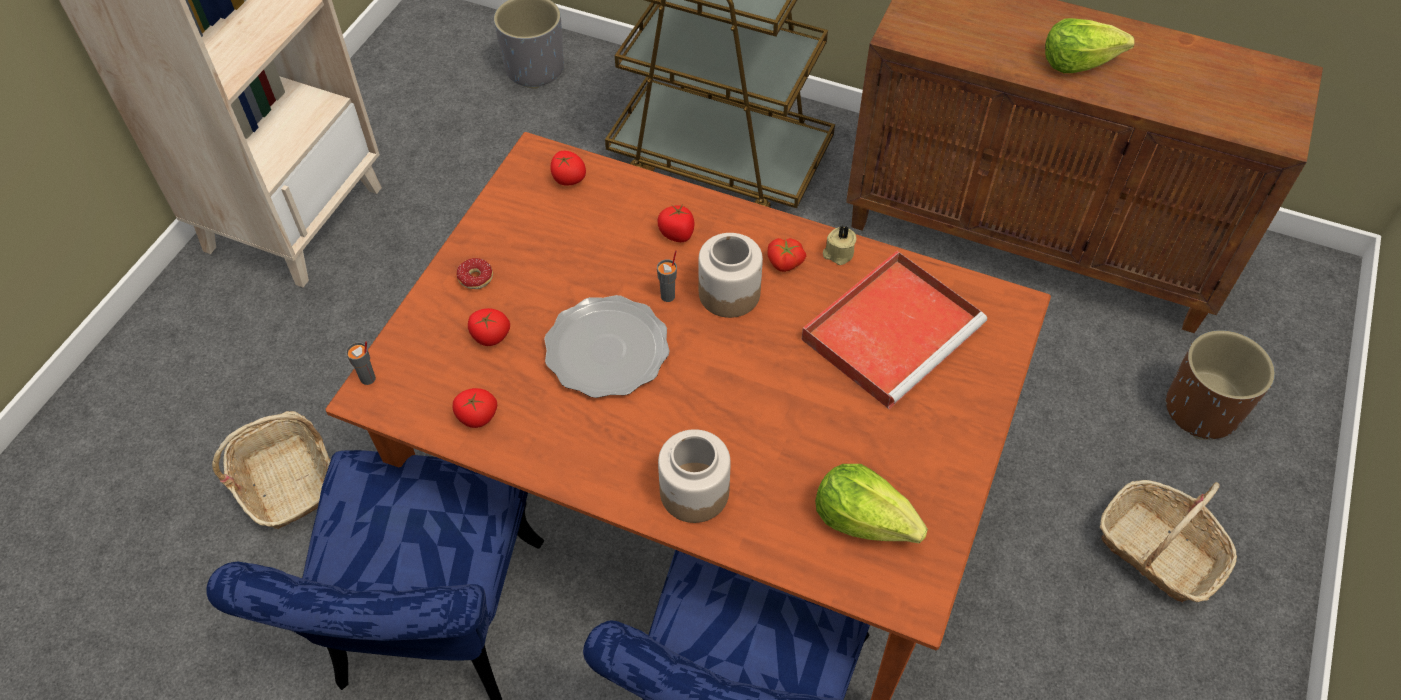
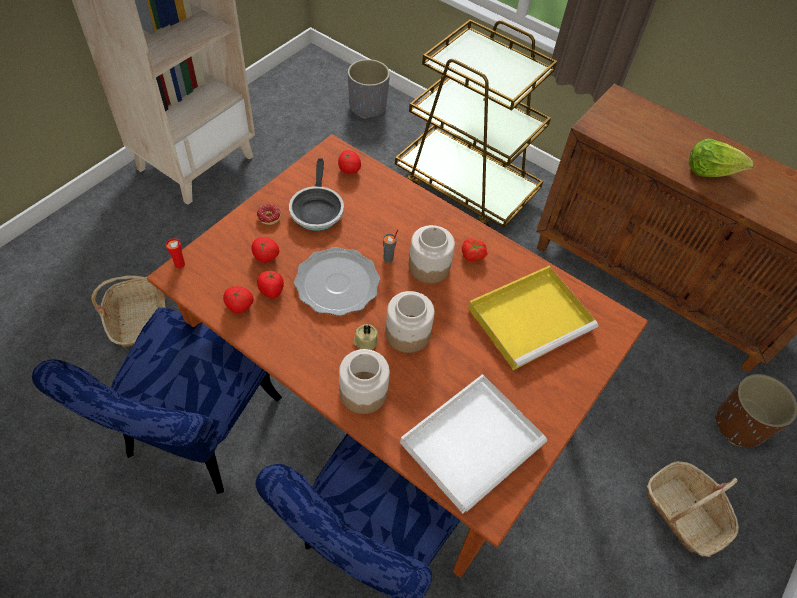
camera: 10 degrees right, 0 degrees up
(368, 379) = (180, 264): grey cup -> red cup
(541, 250) = (316, 210): none -> frying pan
(677, 234) = (407, 220): tomato -> tomato (271, 291)
(728, 395) = (407, 333): none -> jar
(838, 253) = (510, 258): beige candle -> beige candle (365, 342)
(864, 519) = (473, 441): lettuce -> white tray
(893, 330) = (531, 318): red tray -> yellow tray

